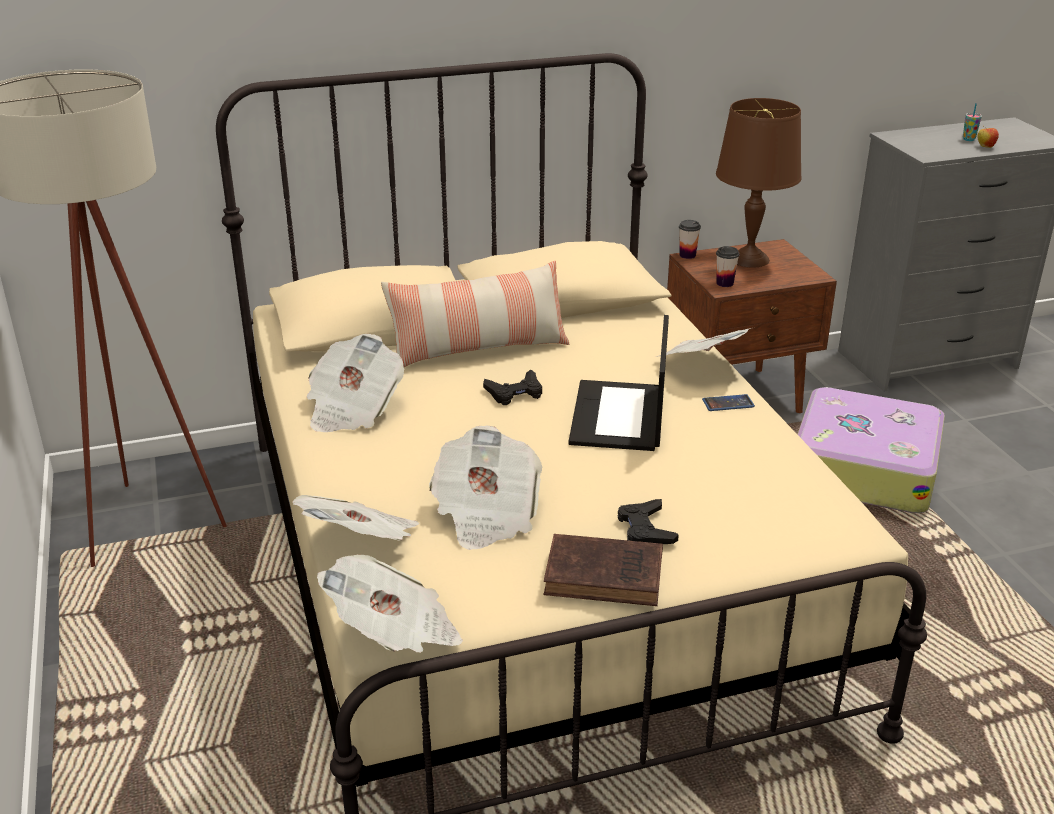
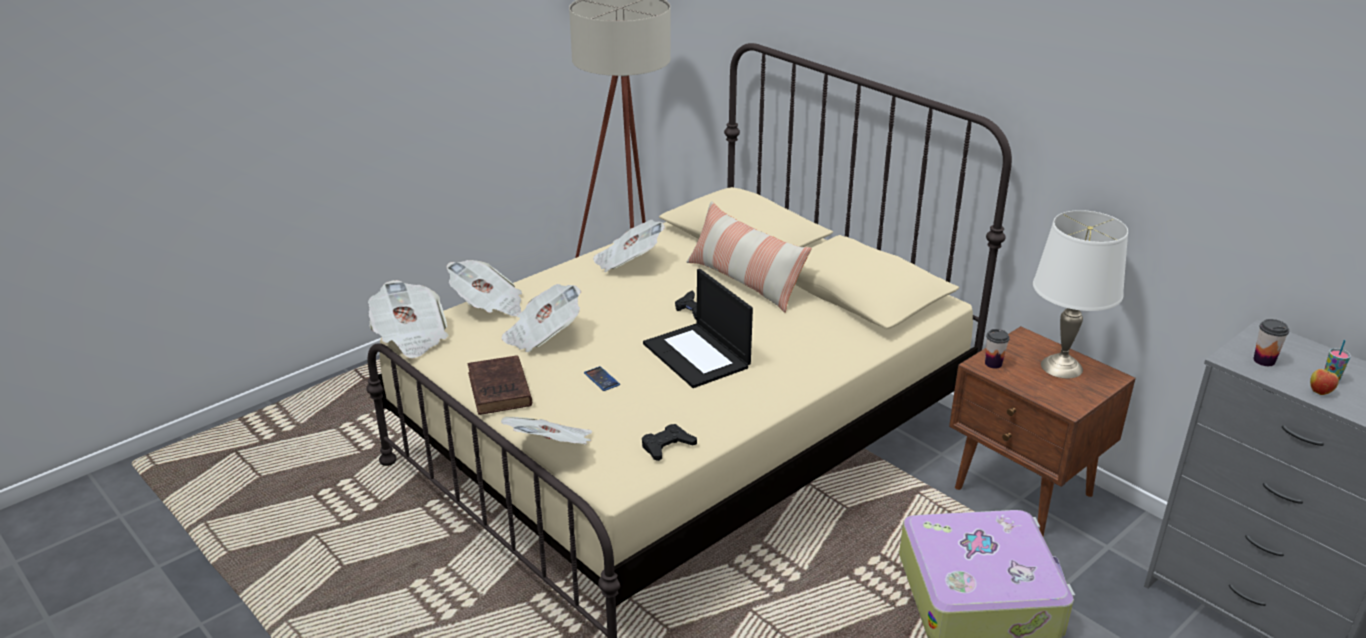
camera: 65 degrees right, 0 degrees up
(619, 417) = (698, 355): laptop -> laptop turned 105 degrees counterclockwise
(645, 529) = (562, 395): black game controller -> black game controller (667, 446)
(687, 255) = (1028, 335): cup -> cup (1264, 360)
(701, 365) = (809, 374): newspaper -> newspaper (552, 449)
(728, 403) = (757, 397): phone -> phone (601, 379)
(750, 259) = (1062, 367): brown table lamp -> white table lamp

